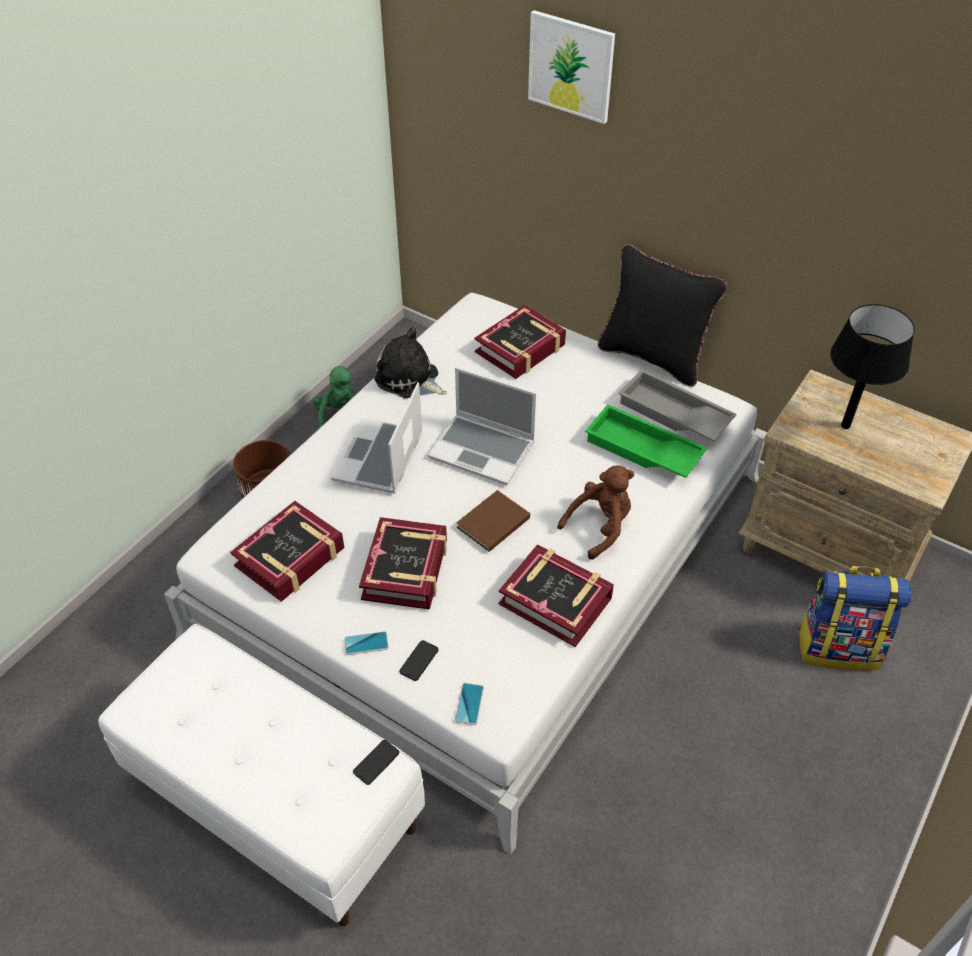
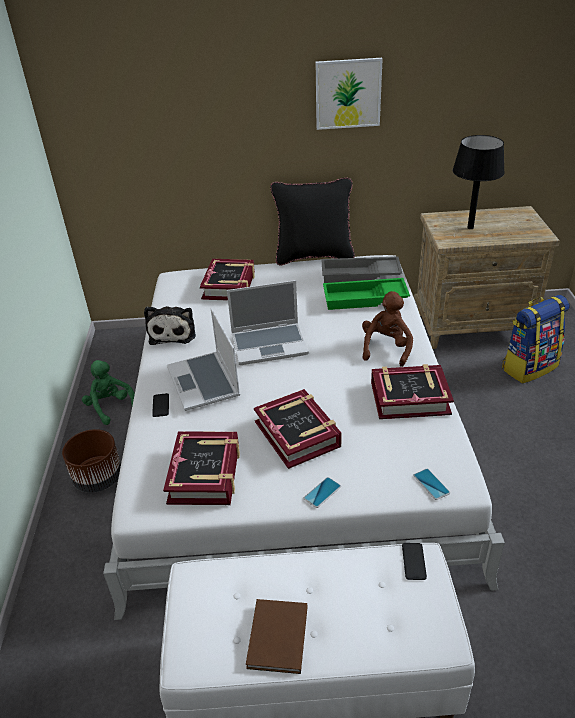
camera: 35 degrees left, 10 degrees down
(409, 380) = (173, 332): plush toy -> plush toy turned 90 degrees counterclockwise
(419, 661) = (369, 480): phone -> phone (161, 405)
(491, 523) = (321, 379): brown book -> brown book (276, 639)
(571, 66) = (202, 60): picture -> picture (348, 93)

